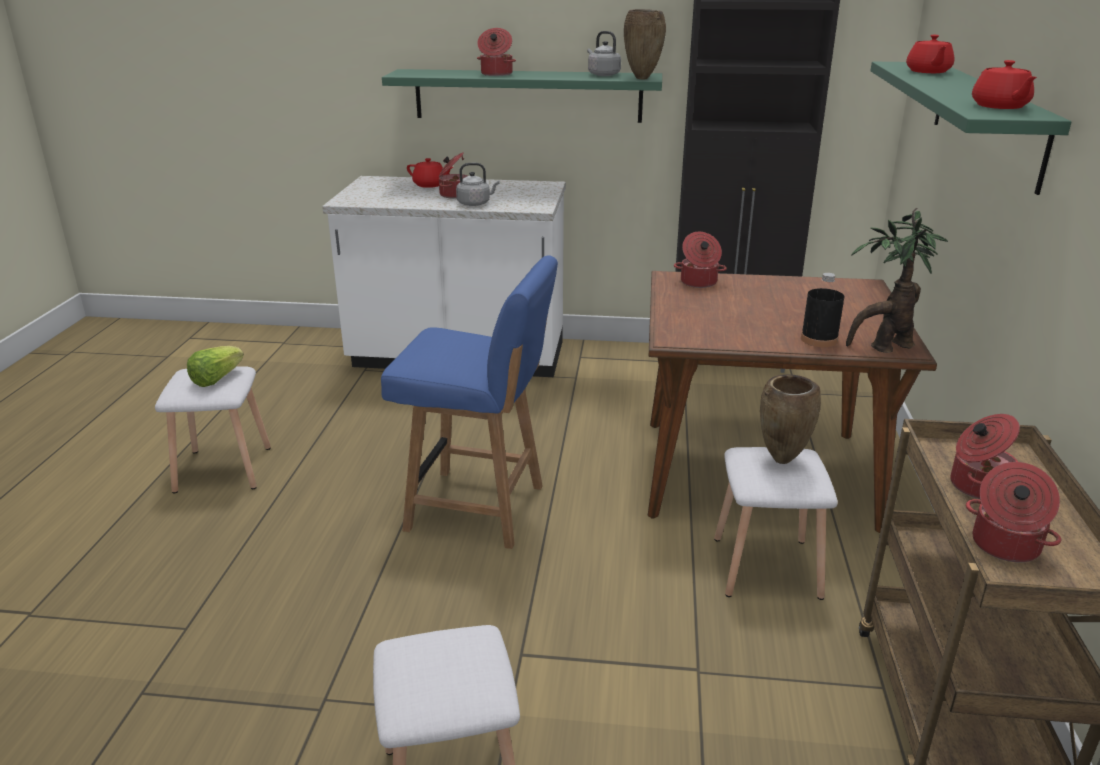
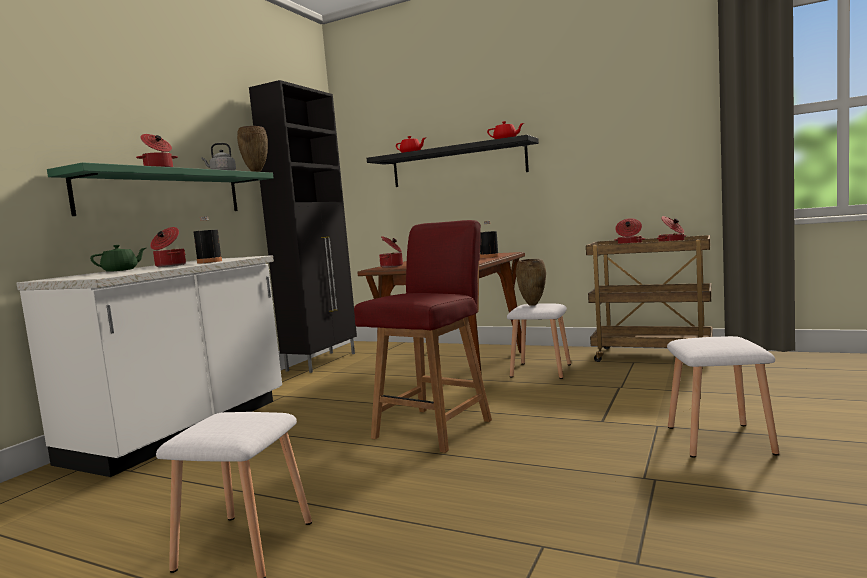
camera: 70 degrees left, 20 degrees down
(216, 379) = (239, 417): lettuce -> none
(430, 185) = (121, 270): red teapot -> green teapot
(475, 203) = (209, 262): grey kettle -> black bottle
(479, 508) = (434, 428): blue chair -> red chair
(884, 347) = (505, 253): potted plant -> none
(986, 120) = (457, 164): green shelf -> black shelf

